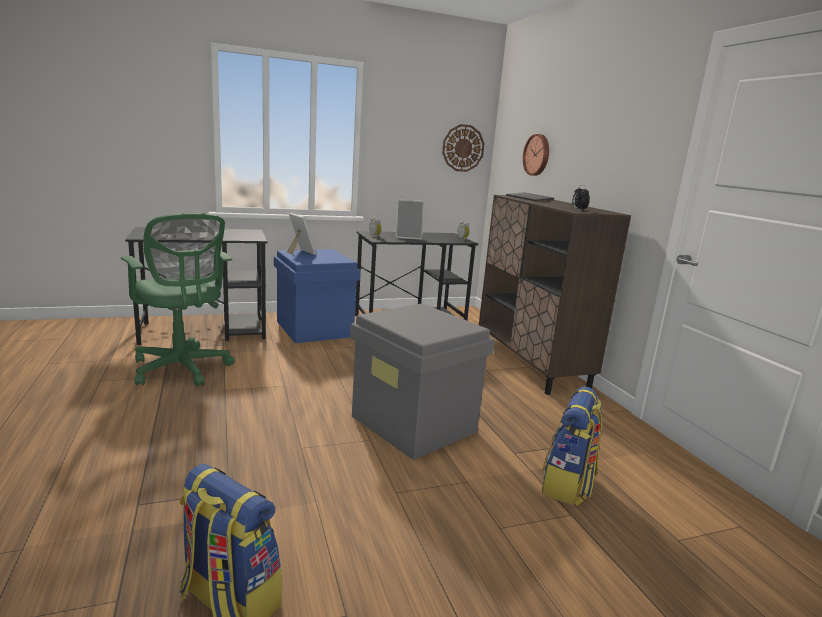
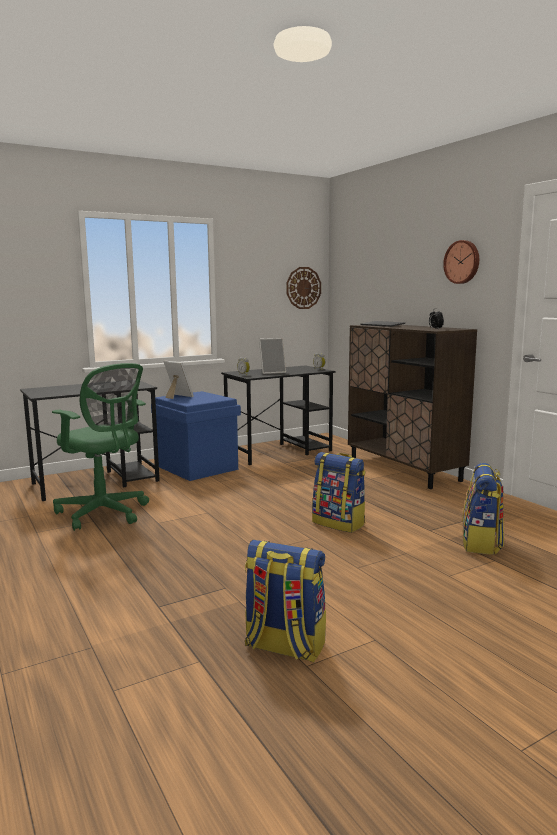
camera: 10 degrees left, 5 degrees down
(415, 424) = (339, 523): grey storage box -> backpack
(537, 155) = (378, 288): wall clock -> wall clock (462, 262)

